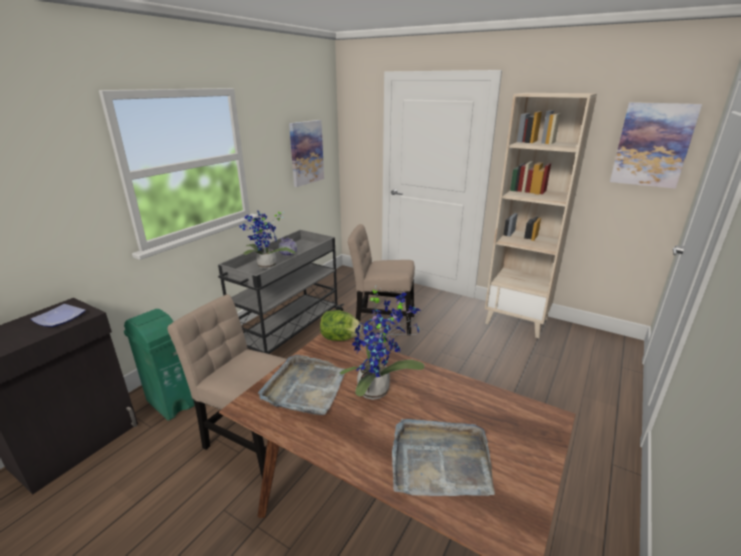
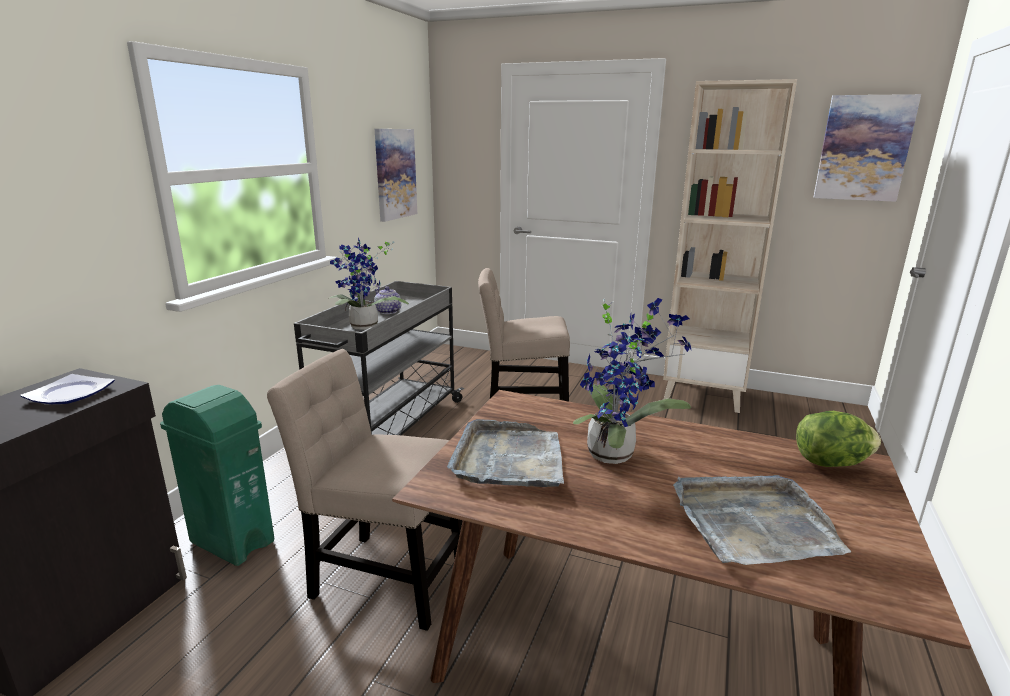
camera: 10 degrees left, 5 degrees down
(339, 338) = (525, 399): lettuce -> lettuce (830, 463)

